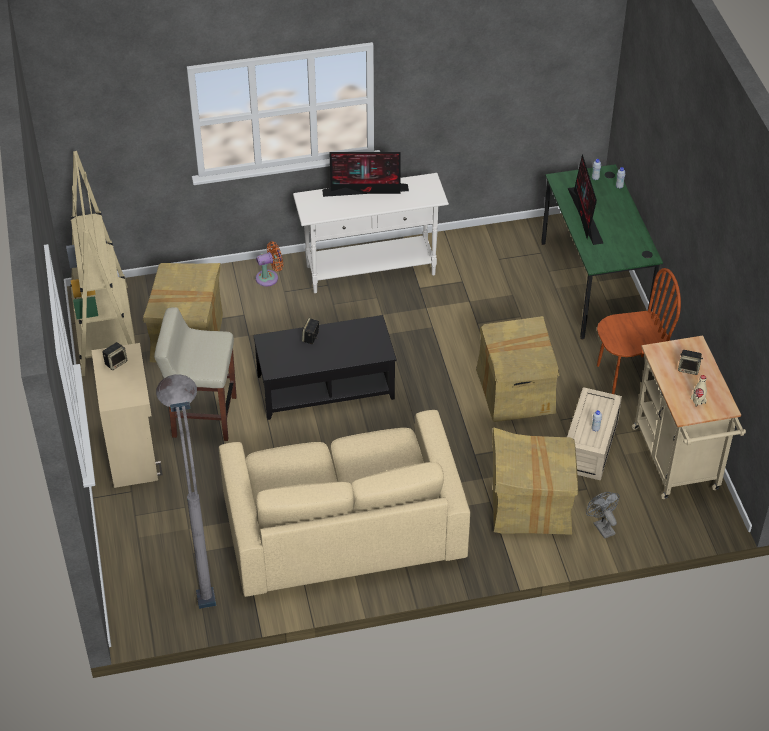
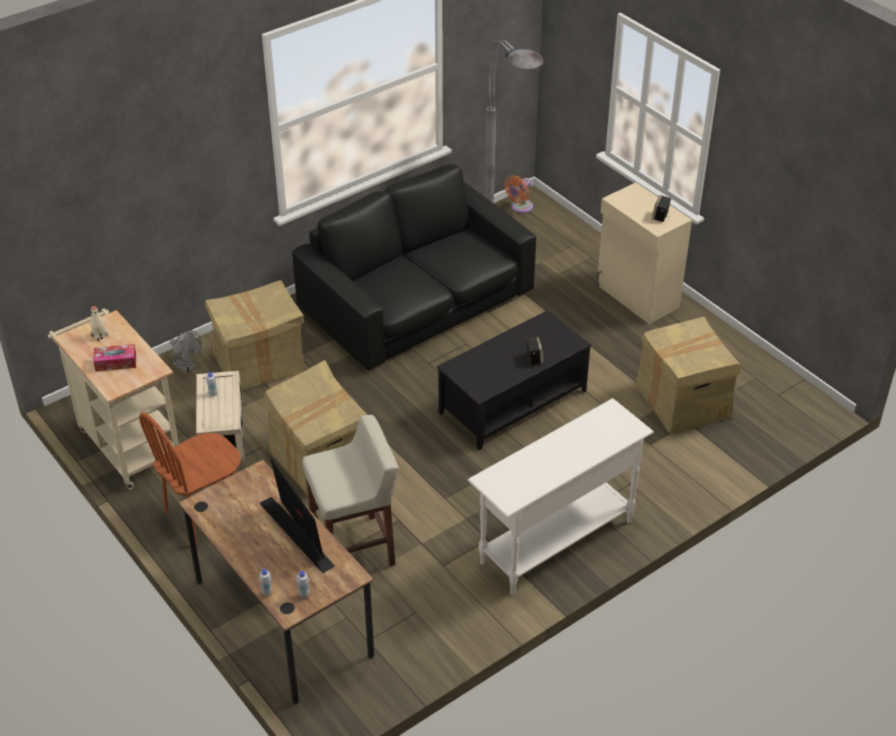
camera: 155 degrees right, 5 degrees down
(105, 330) = (767, 383): beige bookcase -> none
(203, 416) = (604, 341): beige stool -> beige stool (355, 548)
(269, 277) = (659, 493): orange fan -> orange fan (520, 207)
(343, 525) = (417, 301): beige sofa -> black sofa
(366, 190) = (573, 461): monitor -> none
(594, 284) = (283, 618): green desk -> brown desk
(689, 369) = (116, 362): speaker -> tissue box

